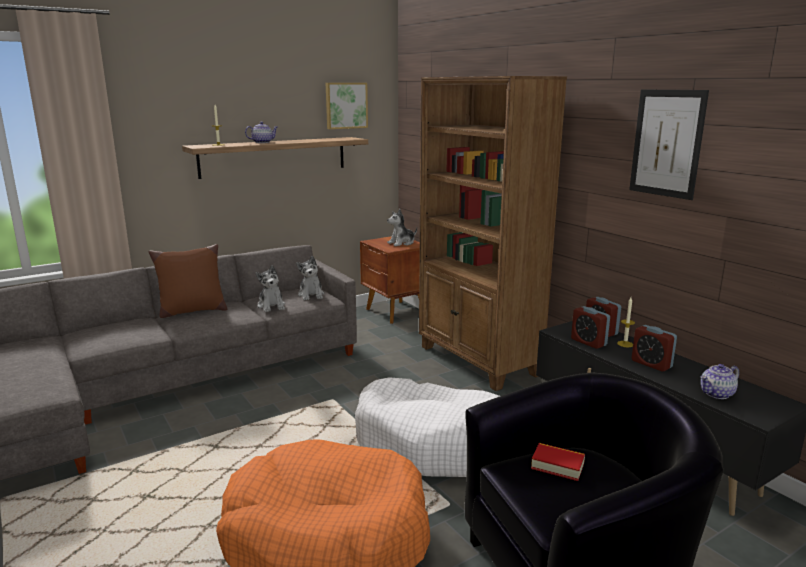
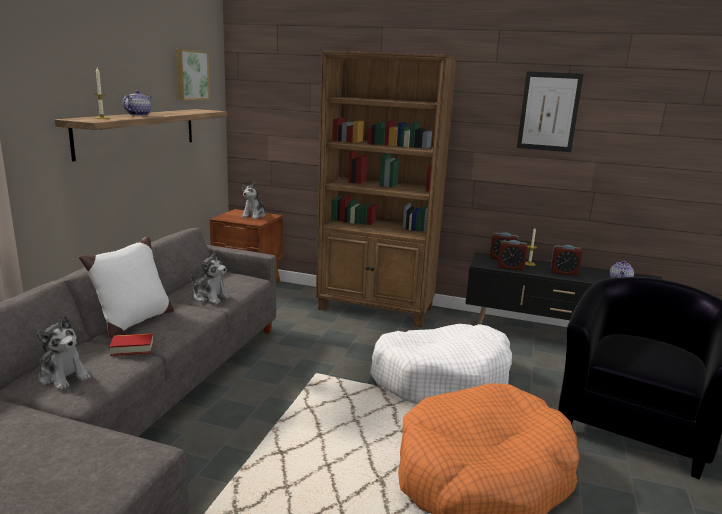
camera: 40 degrees left, 0 degrees up
(192, 311) = (133, 322): brown pillow -> white pillow
(311, 295) = (231, 278): plush toy -> plush toy (63, 376)
(557, 466) = (624, 348): book -> book (132, 348)

